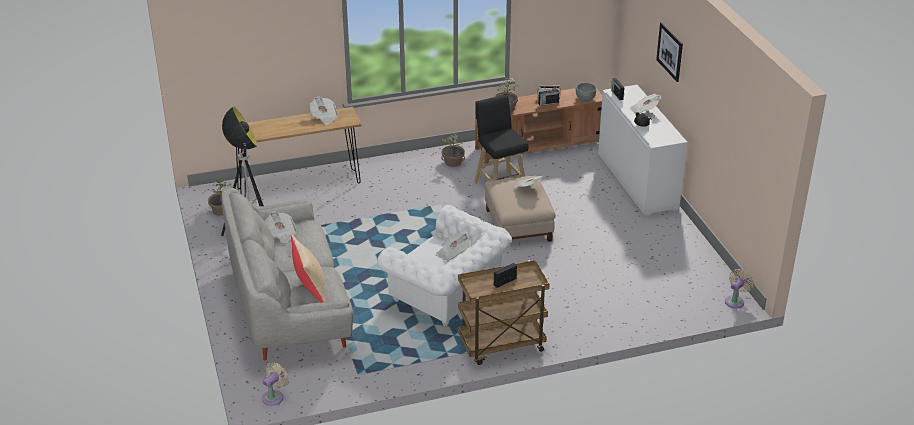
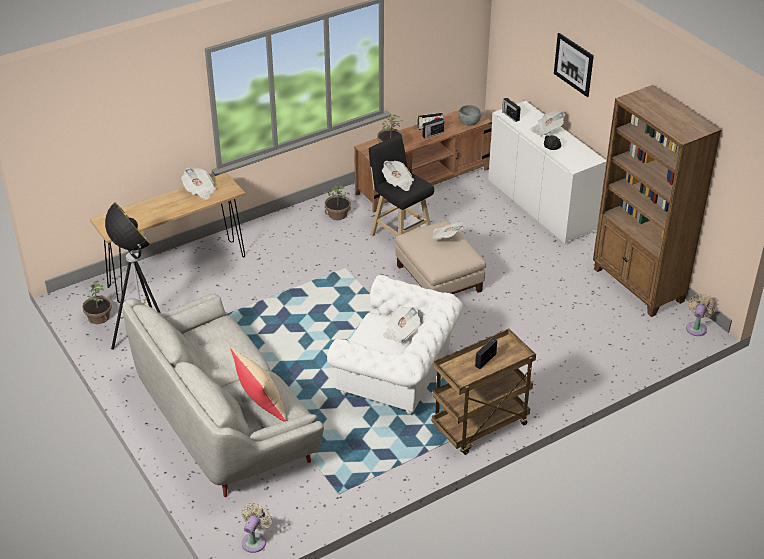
camera: 15 degrees left, 5 degrees up
(281, 234) = (199, 342): newspaper -> newspaper (398, 183)
(696, 259) = (638, 286): none -> brown bookcase

